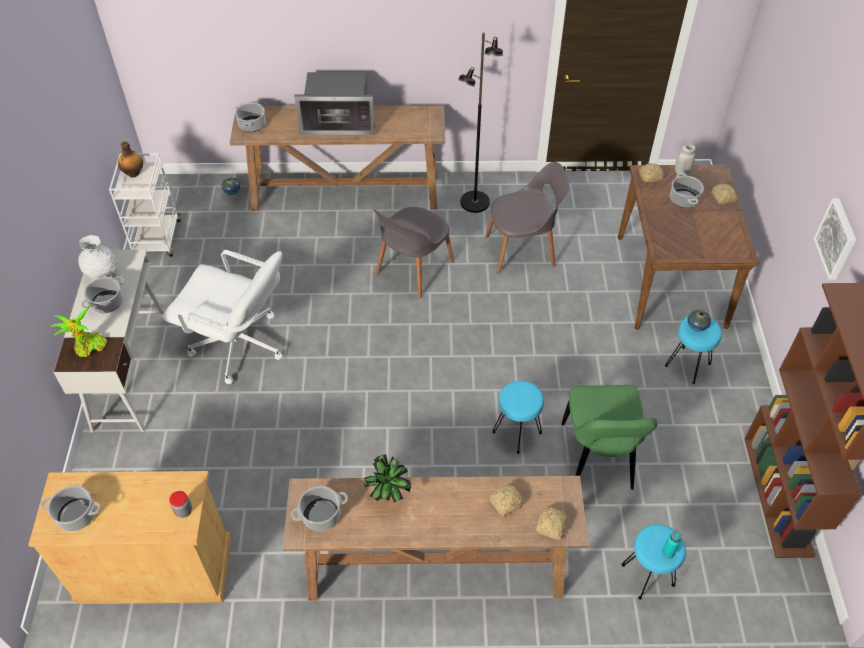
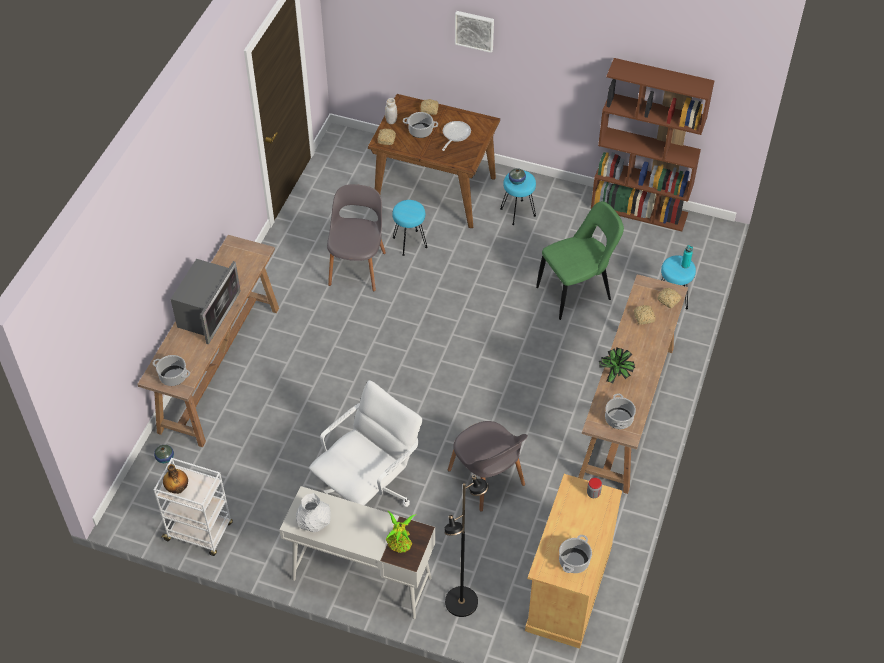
camera: 70 degrees left, 0 degrees up
(107, 303) = (354, 523): cooking pot -> none
(413, 269) = (341, 345): grey chair -> grey chair (487, 479)
(474, 203) = (285, 280): black floor lamp -> black floor lamp (462, 602)
(516, 432) = (534, 329): turquoise stool -> turquoise stool (409, 242)
(597, 460) = (577, 292): green chair -> green chair turned 45 degrees counterclockwise
(699, 230) = (455, 135): none -> frying pan
(837, 239) = (559, 57): picture -> picture (474, 30)

